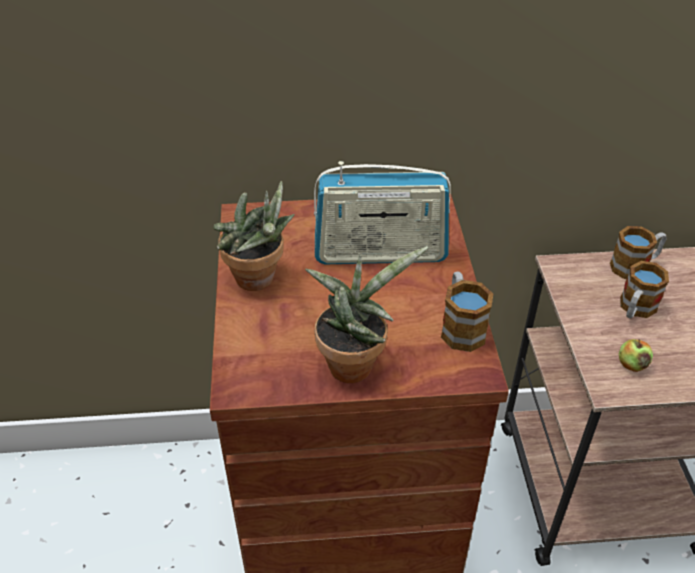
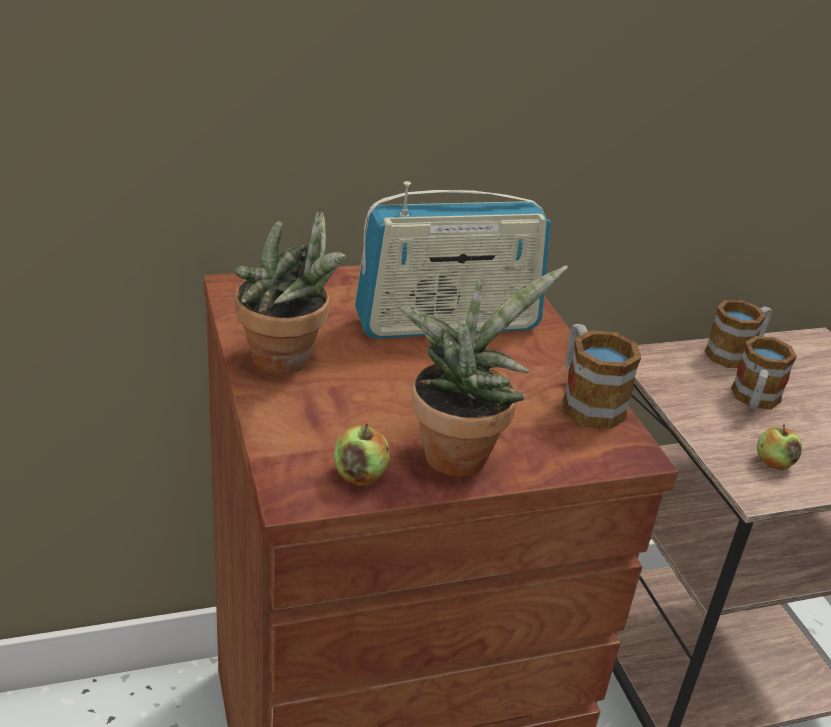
camera: 15 degrees left, 10 degrees down
(281, 376) = (360, 475): none -> apple

